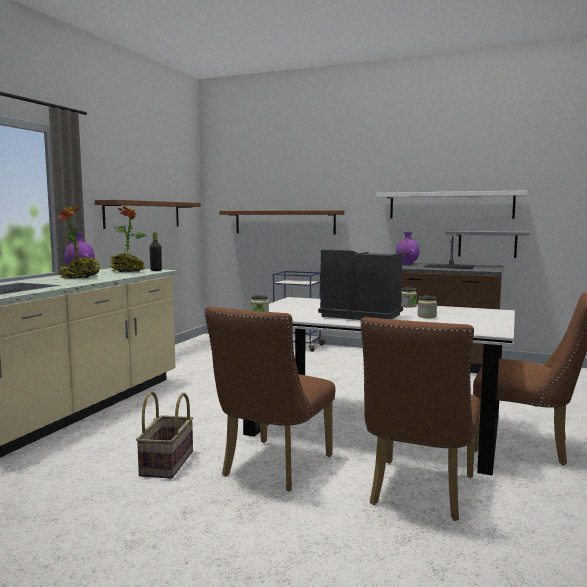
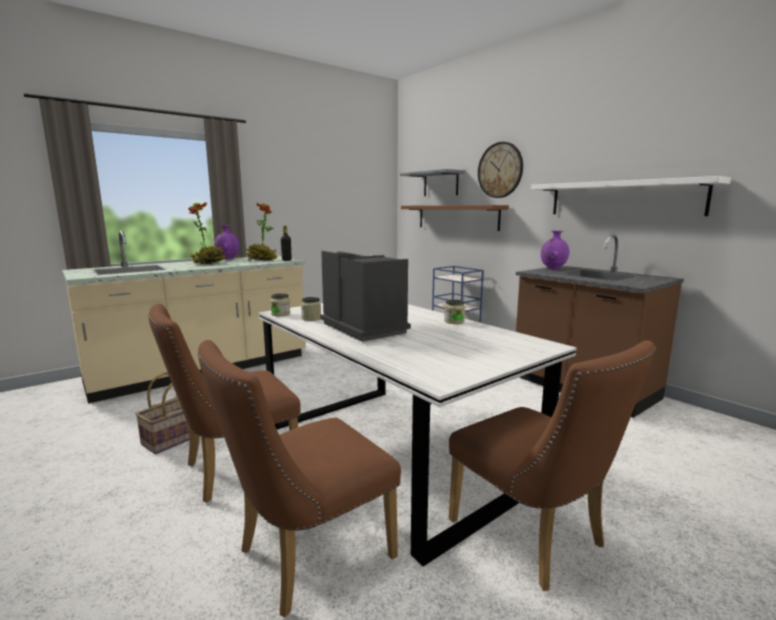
camera: 30 degrees right, 5 degrees up
(143, 214) = (322, 209): brown shelf -> none
(333, 178) = (500, 170): none -> wall clock
(427, 316) = (431, 340): jar -> jar (311, 318)
(487, 244) = (666, 248): grey shelf -> grey shelf (440, 184)

